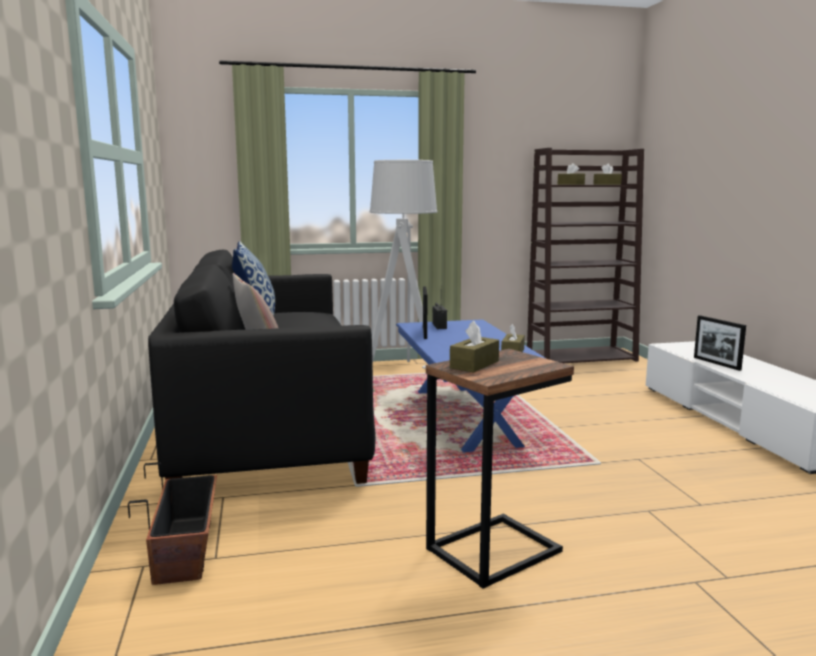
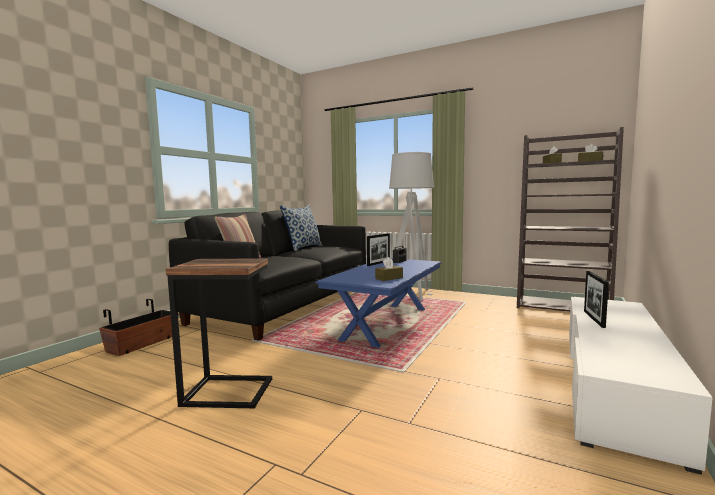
camera: 40 degrees right, 5 degrees down
(474, 364) = (212, 261): brown tissue box -> none

